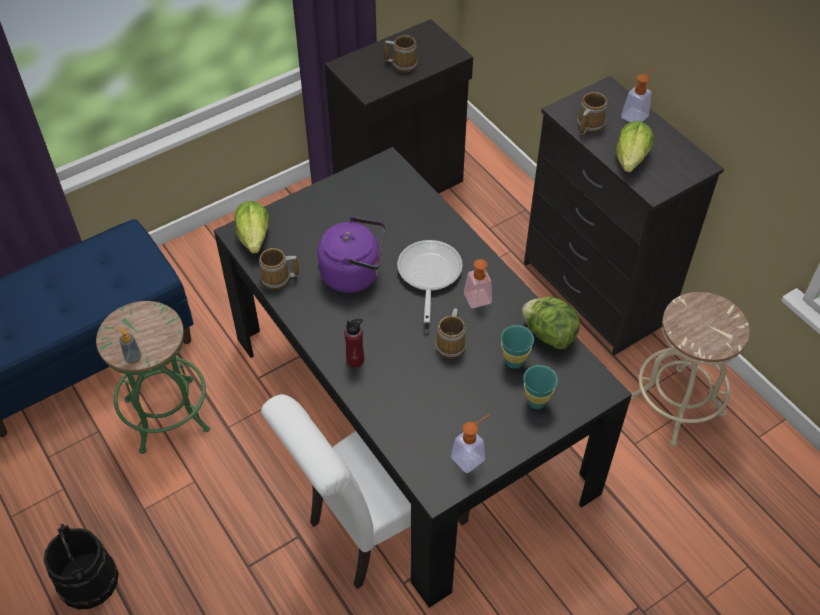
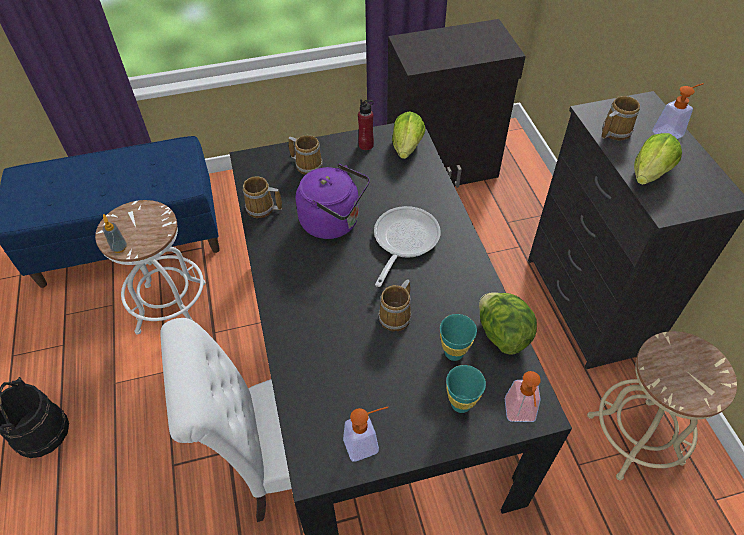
camera: 20 degrees right, 0 degrees up
(167, 414) = (171, 307): green stool -> white stool
(254, 237) = (260, 167): lettuce -> lettuce (407, 147)
(355, 360) = (295, 304): red bottle -> red bottle (366, 145)
(403, 64) = (457, 49): mug -> mug (308, 164)
(479, 302) = (442, 281): soap dispenser -> soap dispenser (520, 415)

